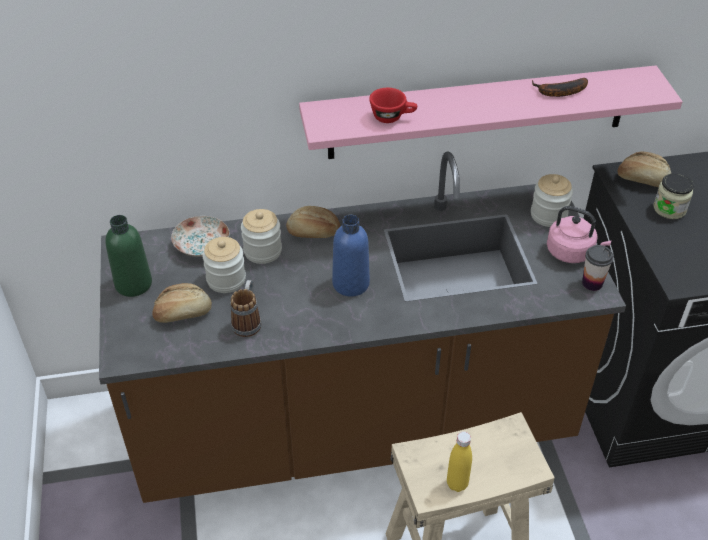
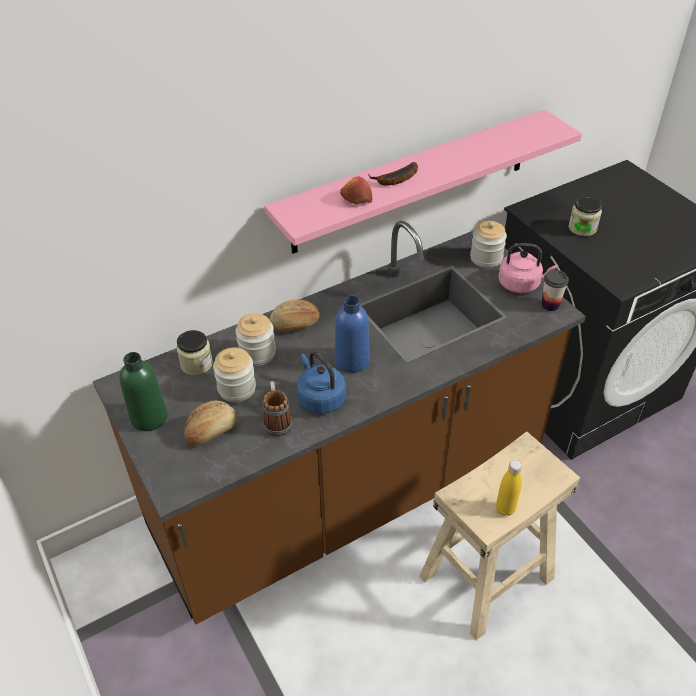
camera: 20 degrees left, 0 degrees up
(201, 245) = (196, 364): plate -> jar
(300, 311) = (320, 398): none -> blue kettle
(392, 117) = (356, 199): red cup -> apple
(559, 92) = (482, 147): banana -> banana (395, 180)
(642, 179) = (549, 209): bread -> none

